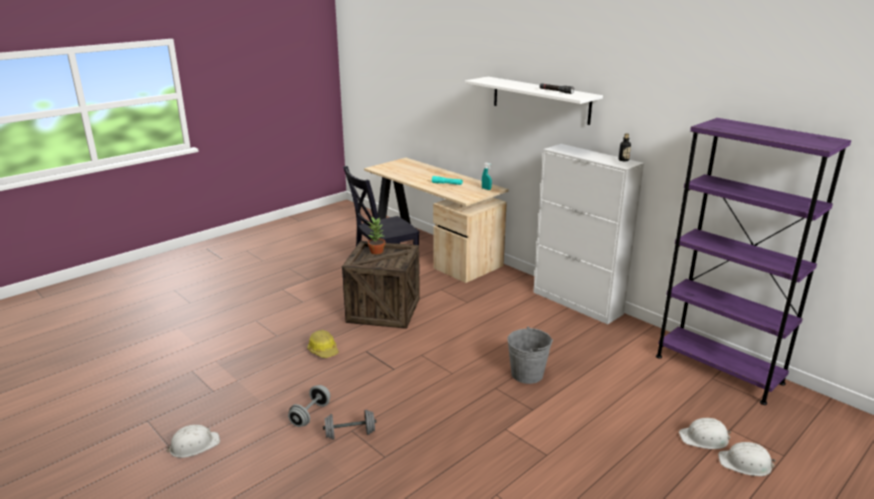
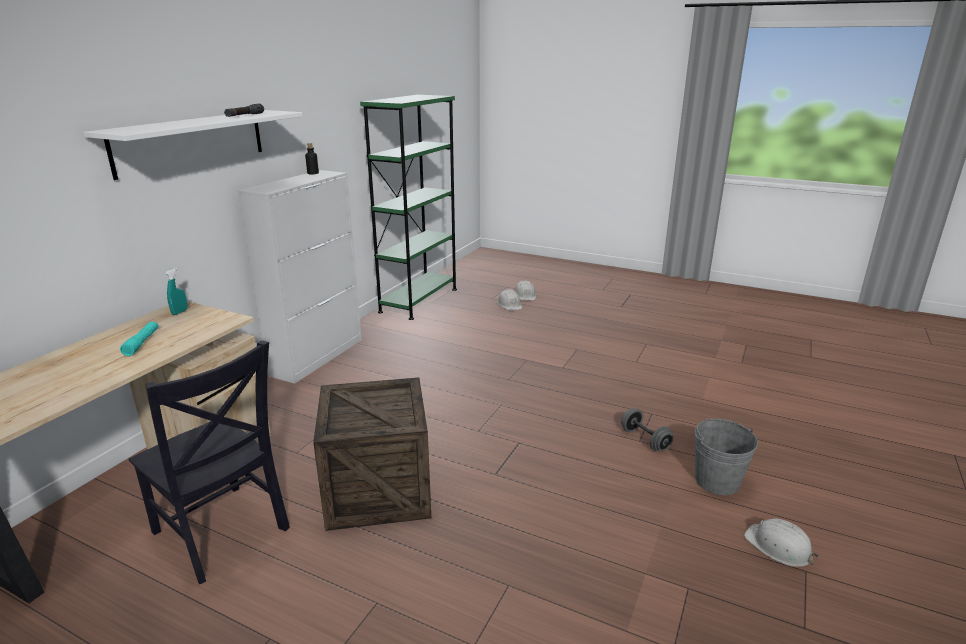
camera: 110 degrees left, 0 degrees up
(310, 415) = (644, 475): grey dumbbell -> none
(323, 350) = (517, 513): hard hat -> none
(377, 251) = (347, 421): potted plant -> none
(527, 374) = (475, 367): grey bucket -> grey bucket (717, 481)
(718, 369) = (419, 300): purple bookcase -> green bookcase

